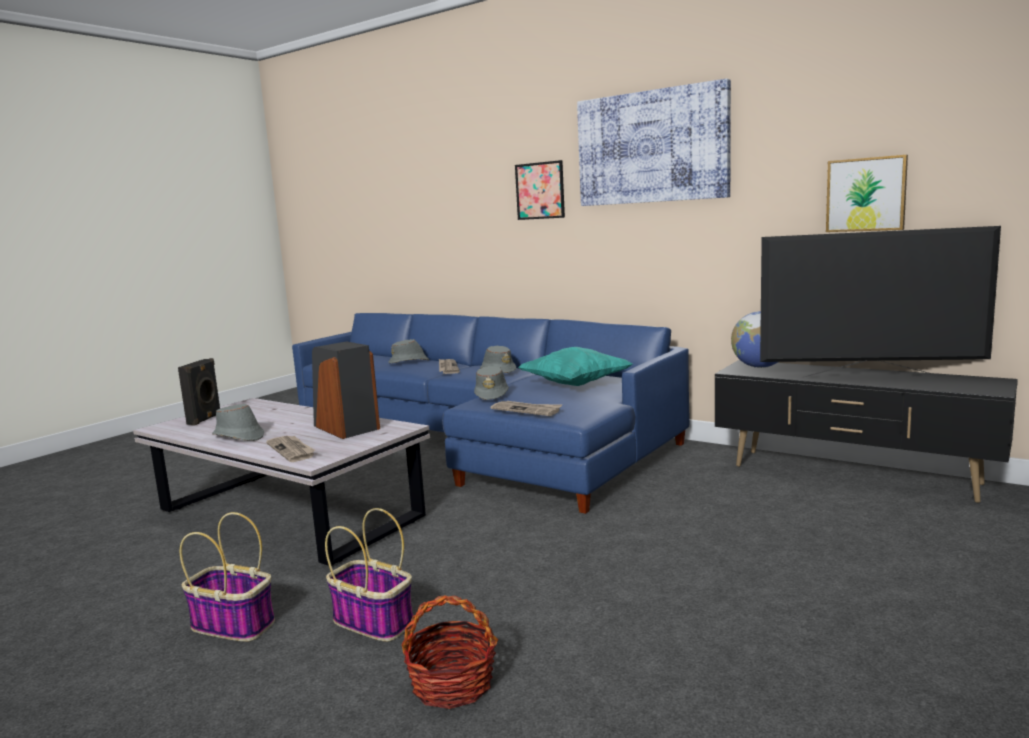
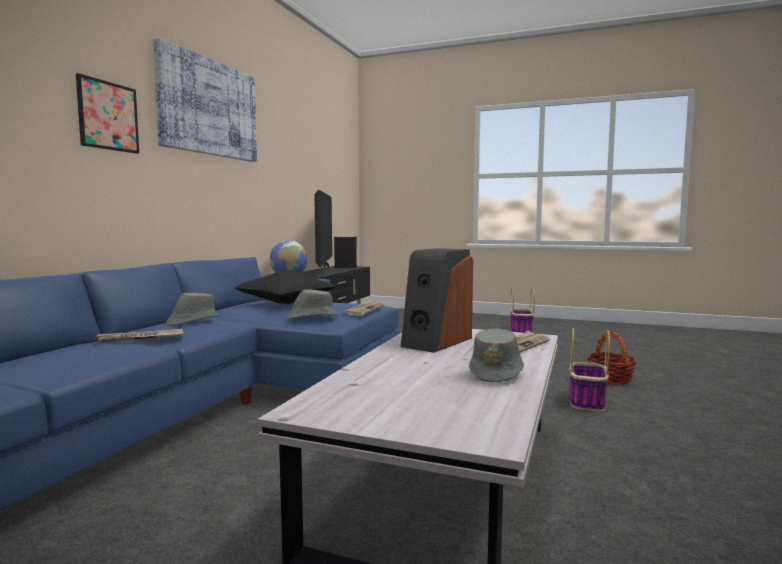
camera: 105 degrees left, 5 degrees down
(205, 419) = (424, 415): black speaker -> black speaker (345, 267)
(234, 625) = (651, 441): basket -> basket (521, 331)
(409, 362) = (52, 357): grey hat -> none
(575, 384) = (285, 304): turquoise pillow -> black pillow
(866, 194) = (298, 173): picture -> none

